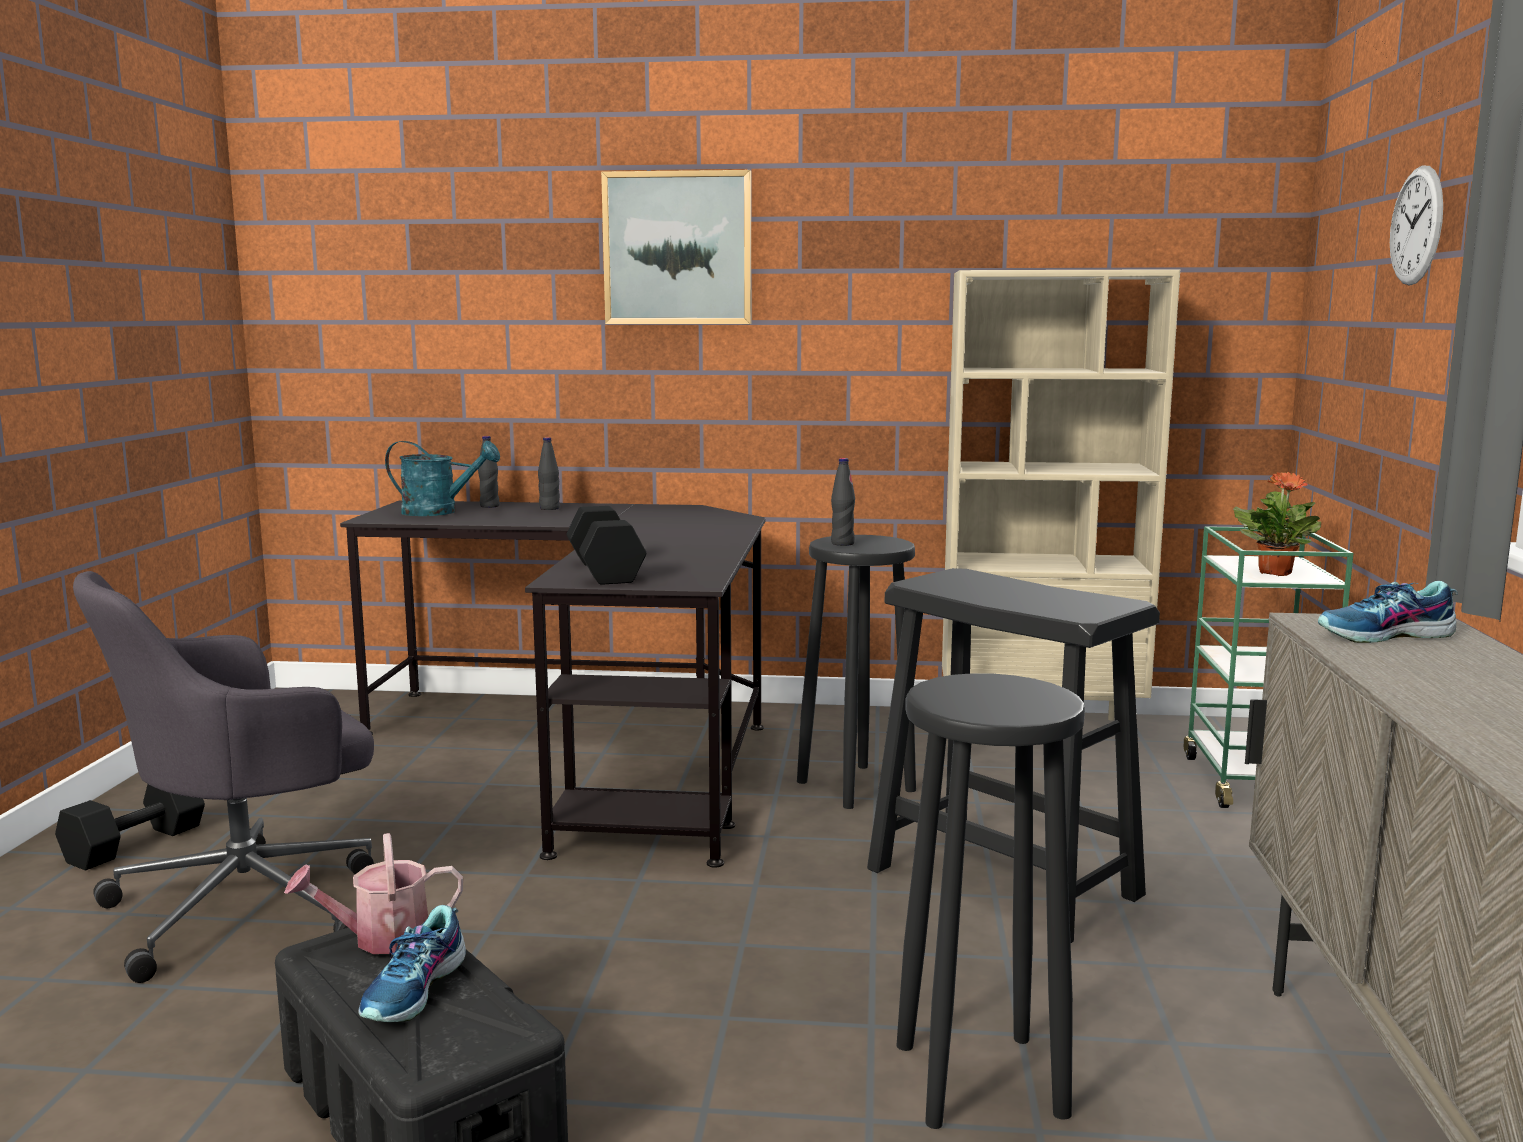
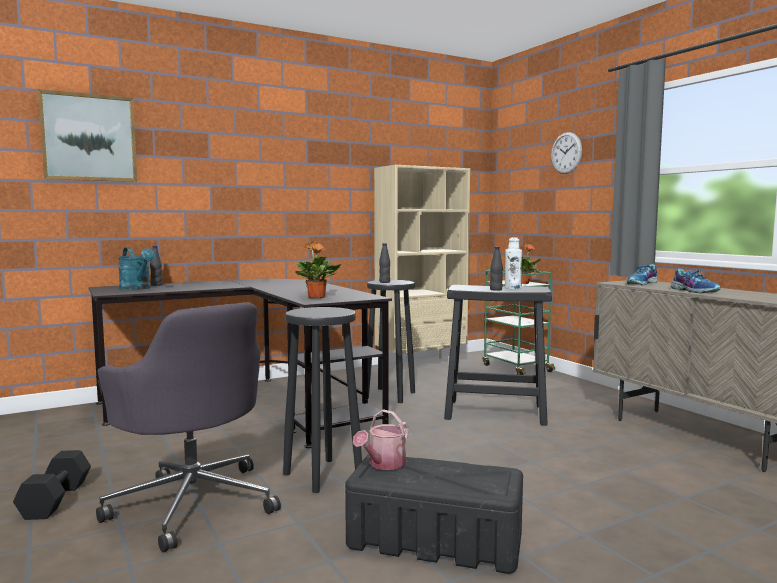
camera: 35 degrees left, 5 degrees down
(251, 906) = (193, 503): grey office chair -> grey office chair turned 60 degrees counterclockwise
(416, 990) = (439, 473): shoe -> shoe (694, 291)
(440, 512) = (137, 288): turquoise watering can -> turquoise watering can turned 75 degrees clockwise
(549, 508) = (194, 283): black bottle -> black bottle (496, 289)
(603, 570) = (316, 297): black dumbbell -> potted plant
(678, 248) = (250, 149): picture -> picture (89, 138)
(980, 1080) = (589, 465): black stool -> black stool (323, 475)
(1046, 598) = (512, 288): none -> white bottle

